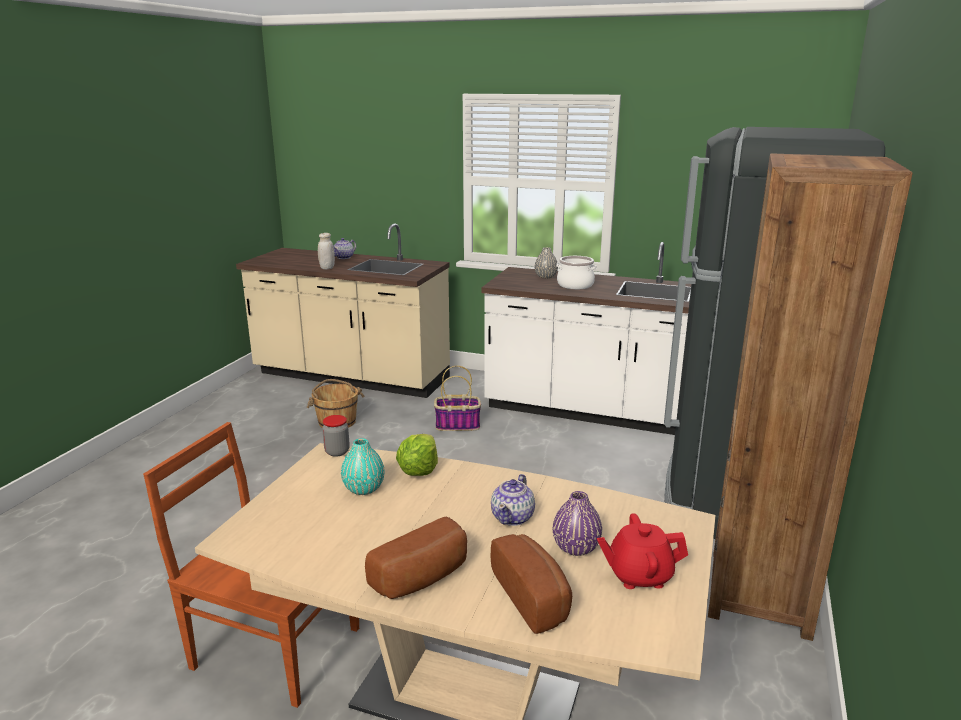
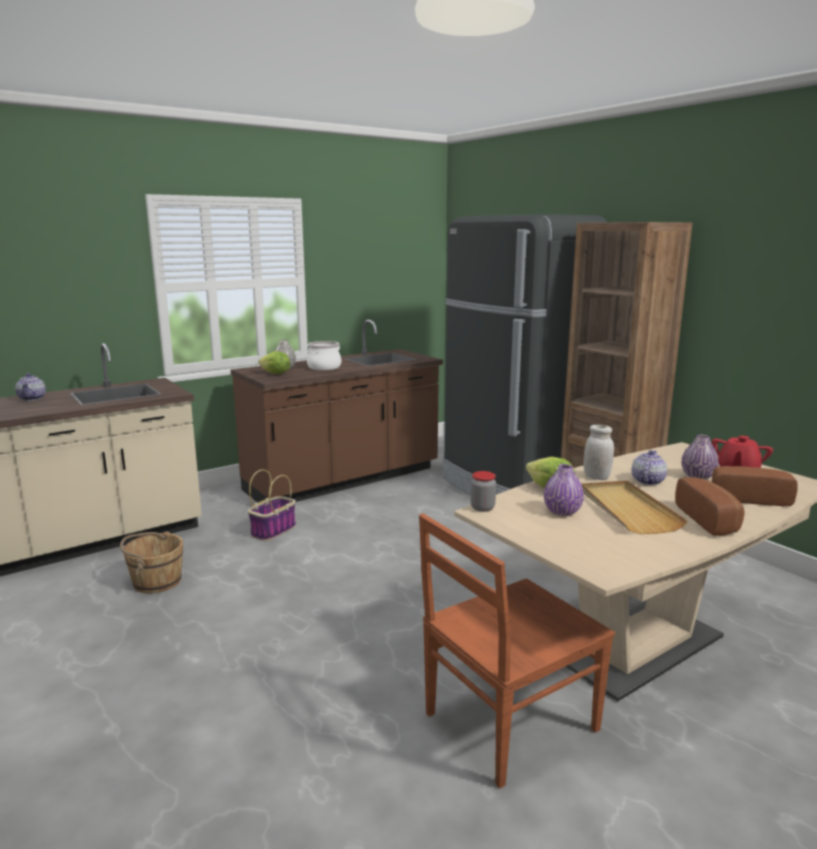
camera: 55 degrees left, 5 degrees down
(327, 268) = (50, 409): white jar -> white jar (596, 477)
(363, 489) = (562, 512): turquoise vase -> purple vase
(404, 522) = (627, 510): none -> beige tray
(513, 517) = (647, 481): teapot -> teapot turned 120 degrees counterclockwise
(520, 280) = (275, 374): none -> lettuce
(592, 412) = (343, 480): white counter -> brown counter

